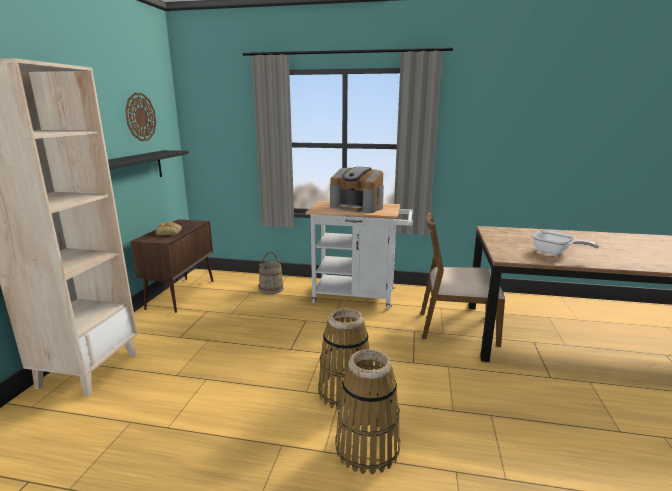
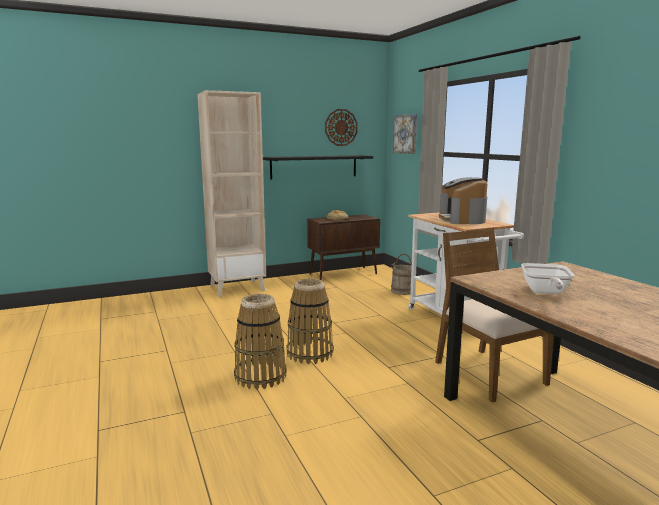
camera: 55 degrees right, 5 degrees down
(216, 123) = (405, 134): none -> picture

